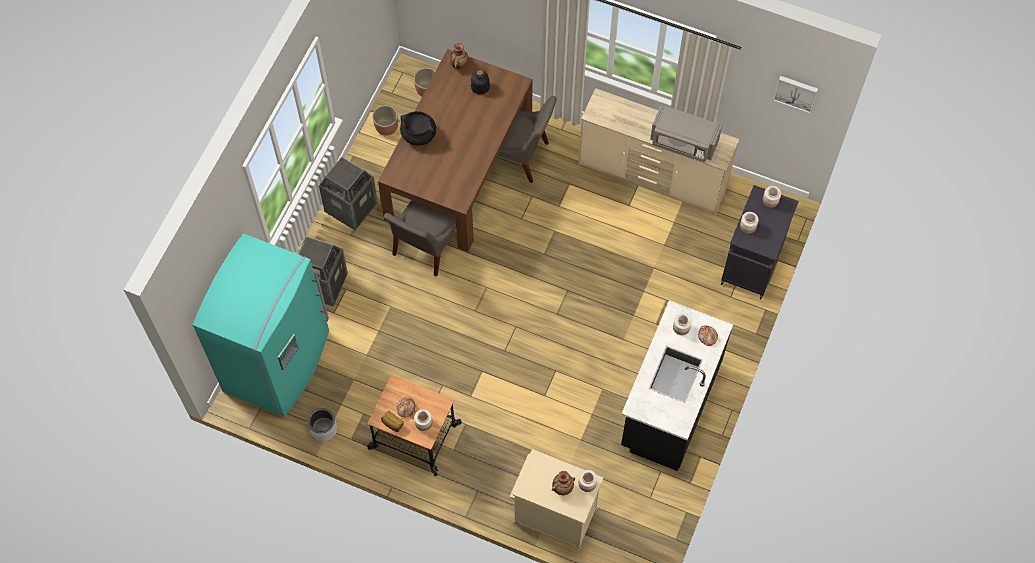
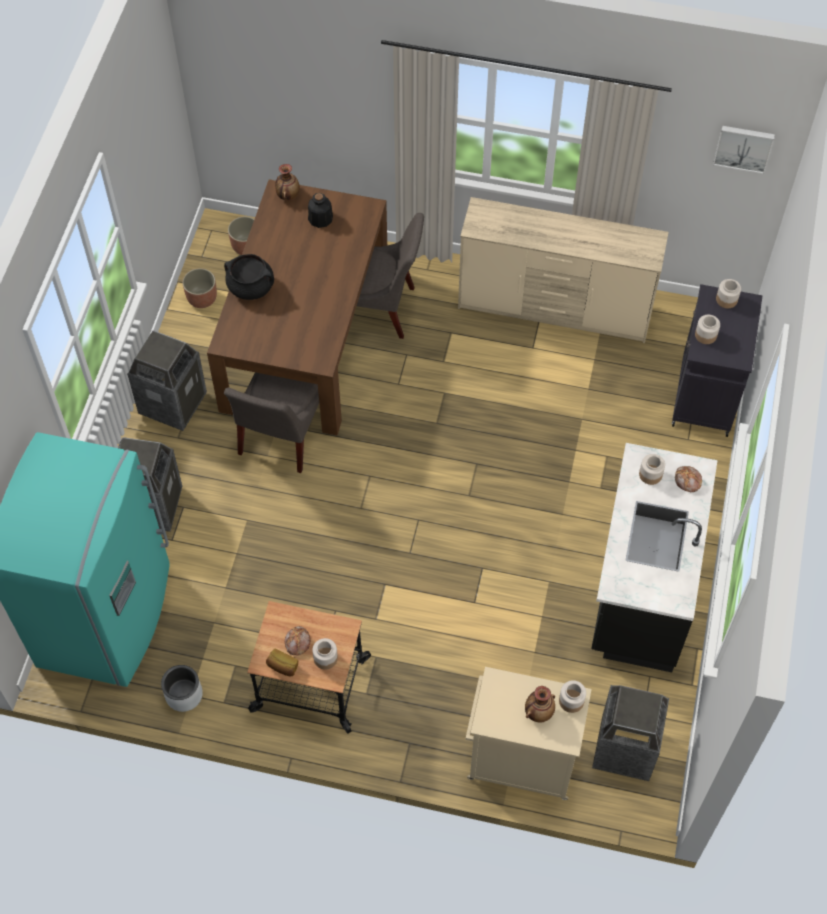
camera: 10 degrees left, 5 degrees down
(631, 521) = (625, 749): none -> trash can
(683, 143) = (599, 246): grey microwave -> none

